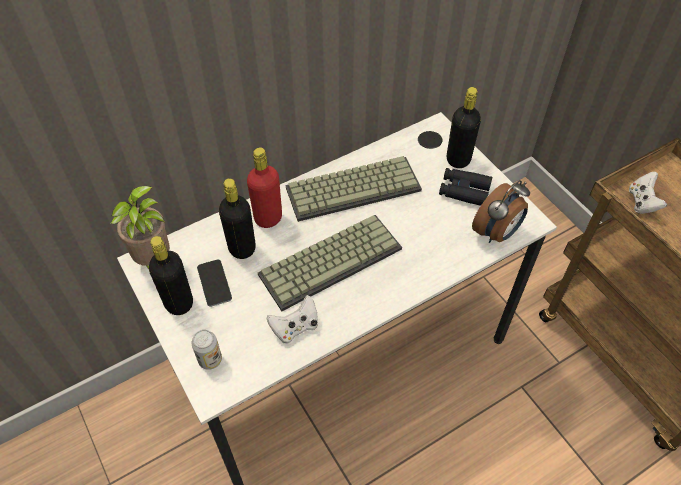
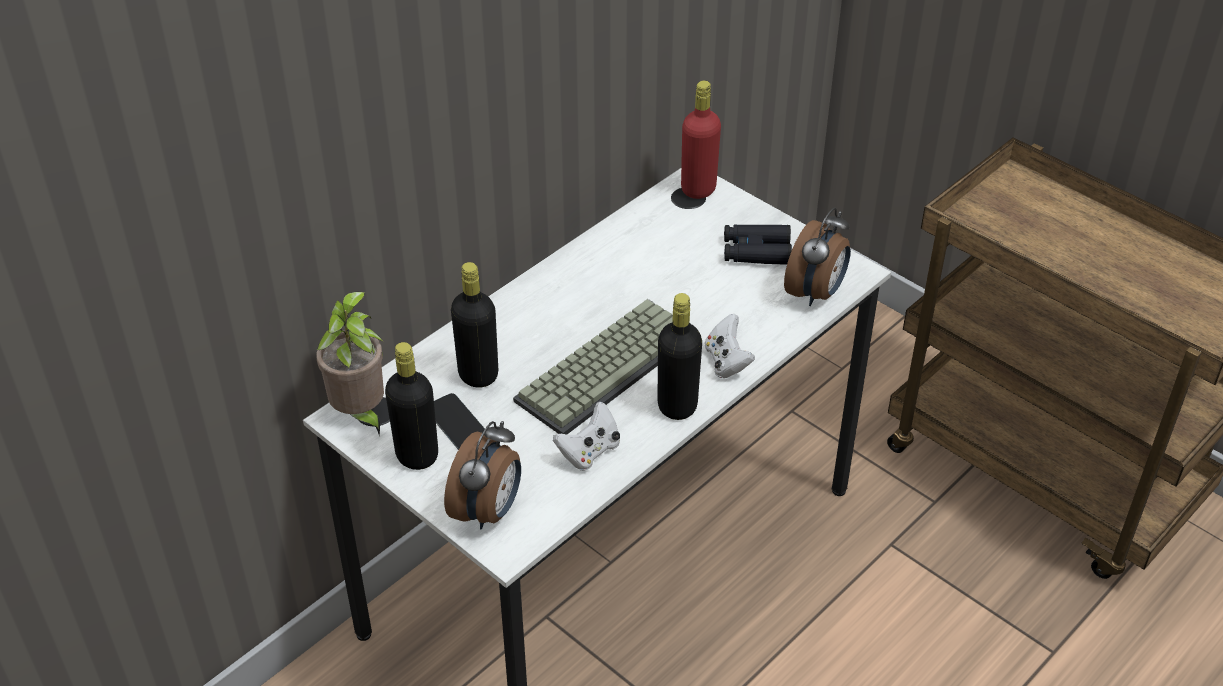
camera: 15 degrees left, 10 degrees down
(210, 359) = (488, 511): can -> alarm clock
(268, 218) = (500, 332): red bottle -> red bottle (698, 189)
(354, 187) = (605, 273): keyboard -> none
(458, 159) = (735, 215): black bottle -> black bottle (677, 406)
(642, 202) = (990, 224): white game controller -> white game controller (727, 361)

